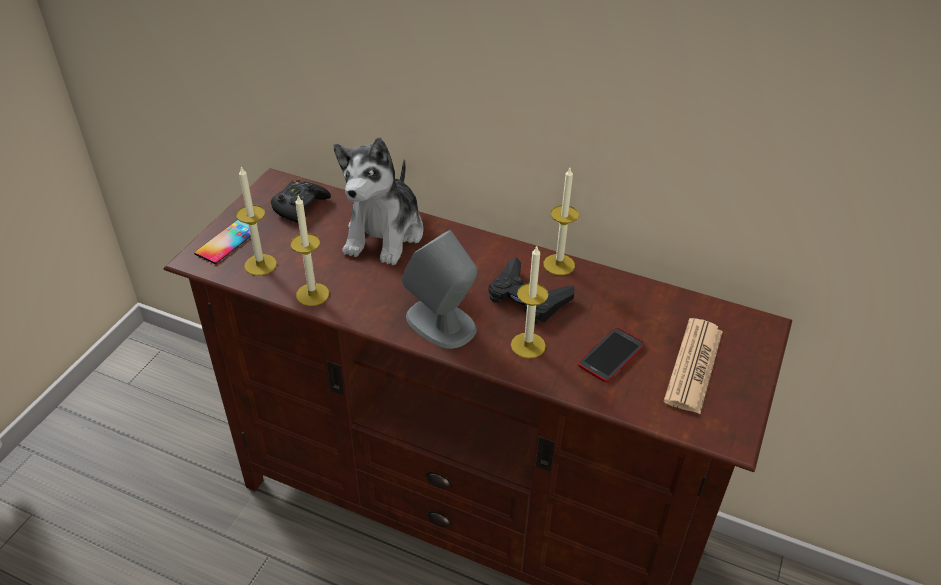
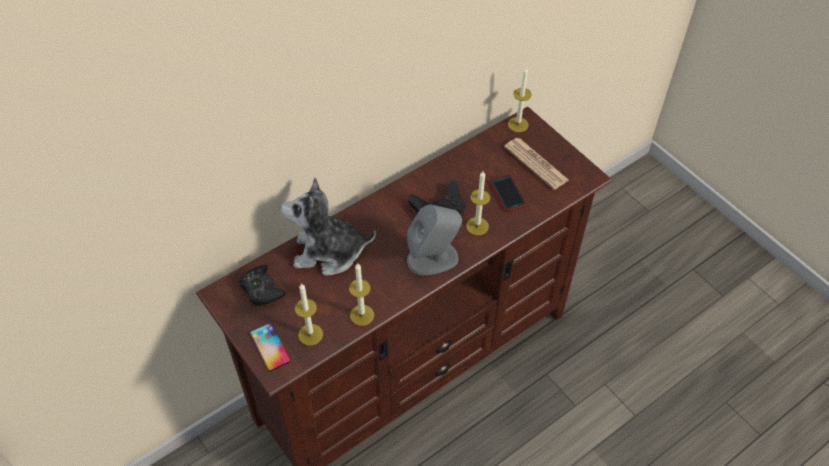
camera: 60 degrees left, 10 degrees up
(385, 234) = (328, 252): plush toy -> plush toy turned 135 degrees clockwise
(559, 264) = (420, 179): candle -> candle (518, 124)

